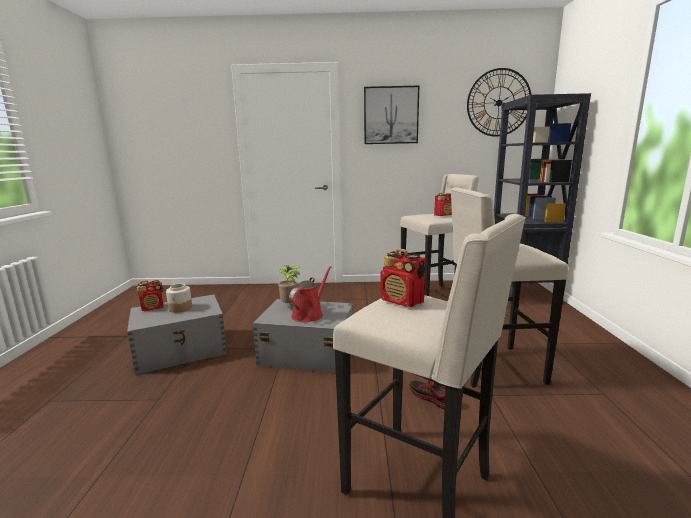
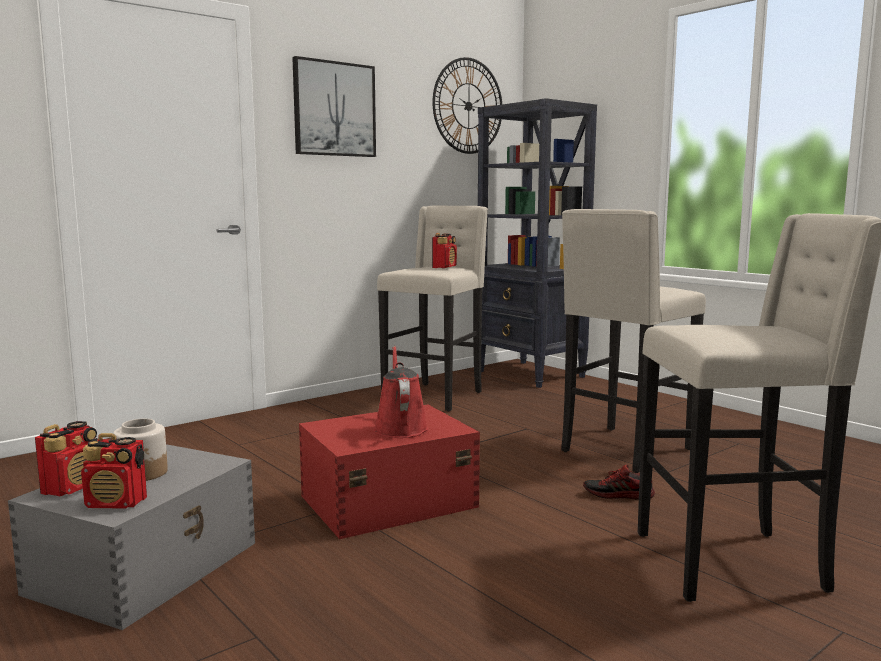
camera: 40 degrees left, 5 degrees down
(290, 306) = (346, 426): potted plant -> none
(306, 352) = (386, 501): grey storage box -> red storage box
(402, 301) = (707, 328): radio -> radio (117, 503)

